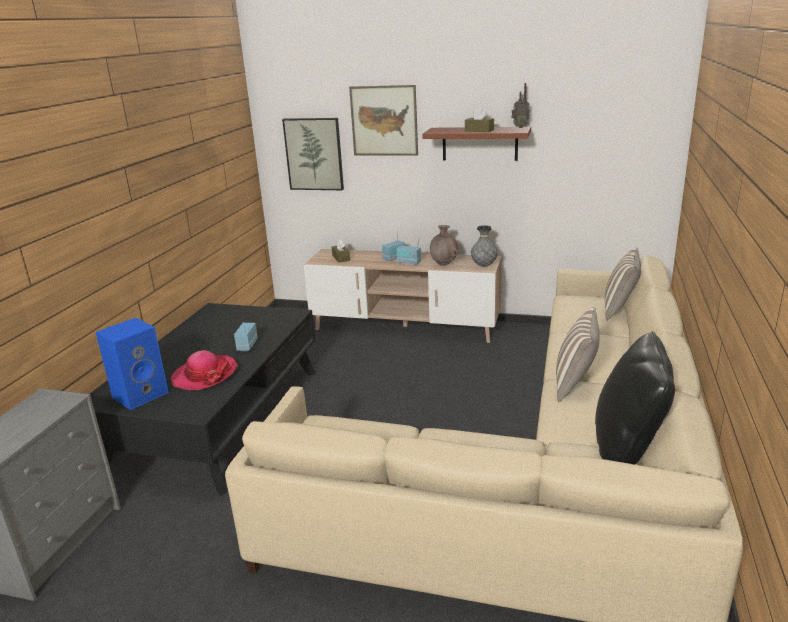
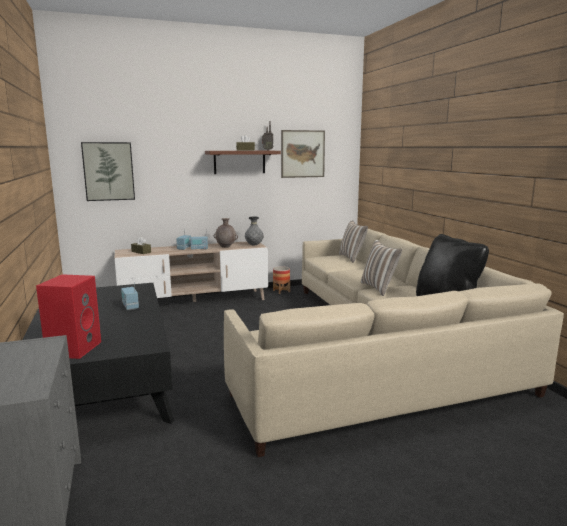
camera: 35 degrees left, 10 degrees down
(141, 394) = (74, 348): blue speaker -> red speaker
(204, 375) = (119, 327): hat -> none
(384, 121) = (169, 145): picture -> picture (303, 154)
(528, 332) = (281, 291): none -> planter

